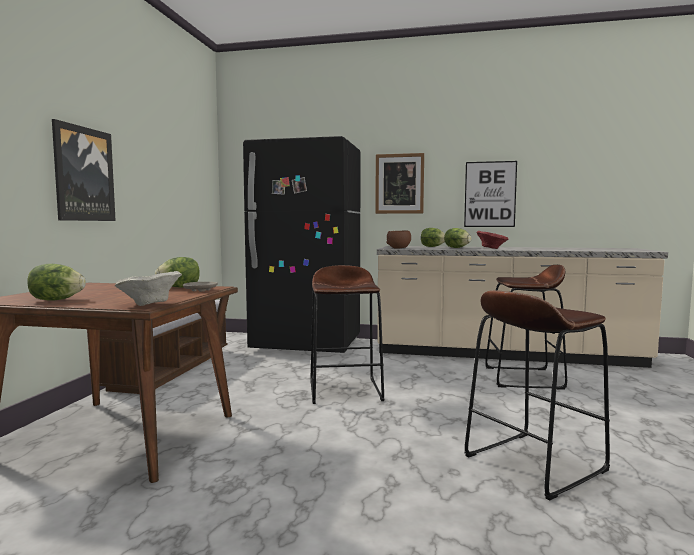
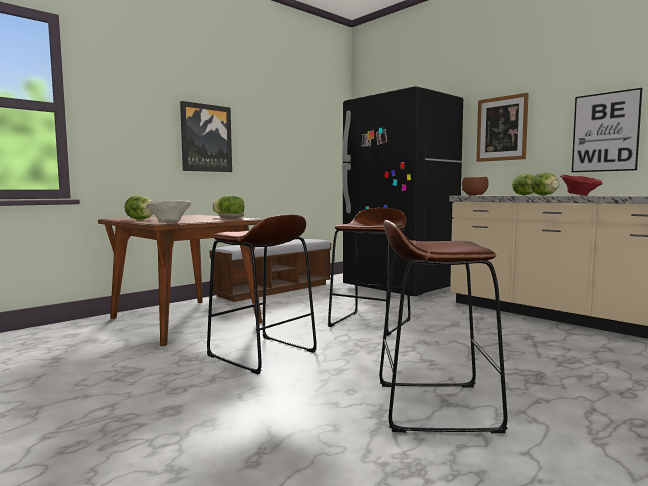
camera: 35 degrees right, 0 degrees up
(523, 378) = (577, 346): brown stool -> brown stool (262, 354)

